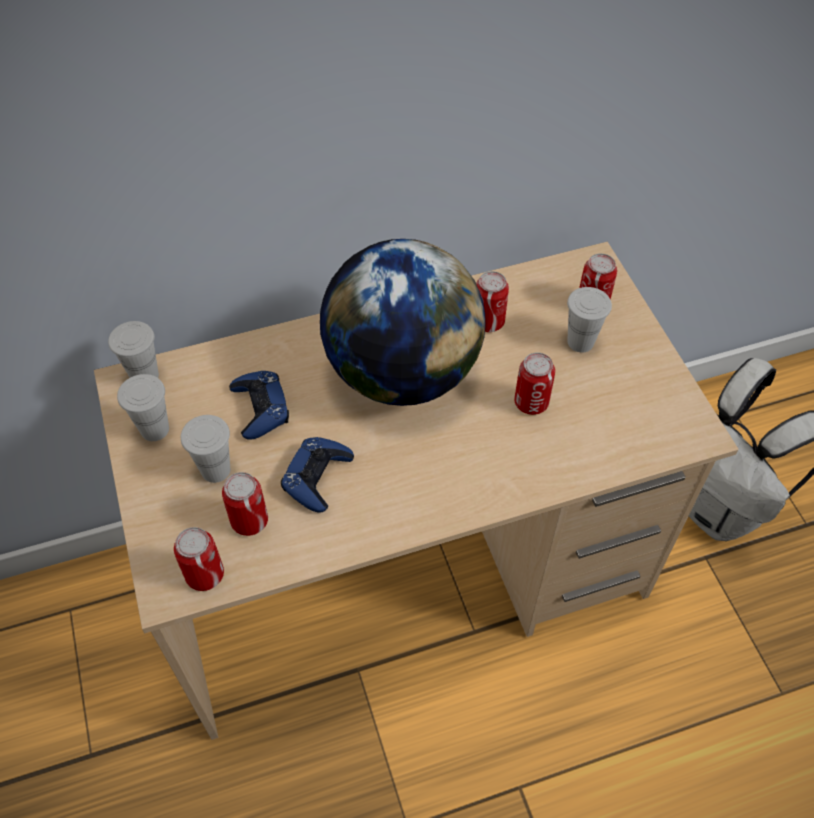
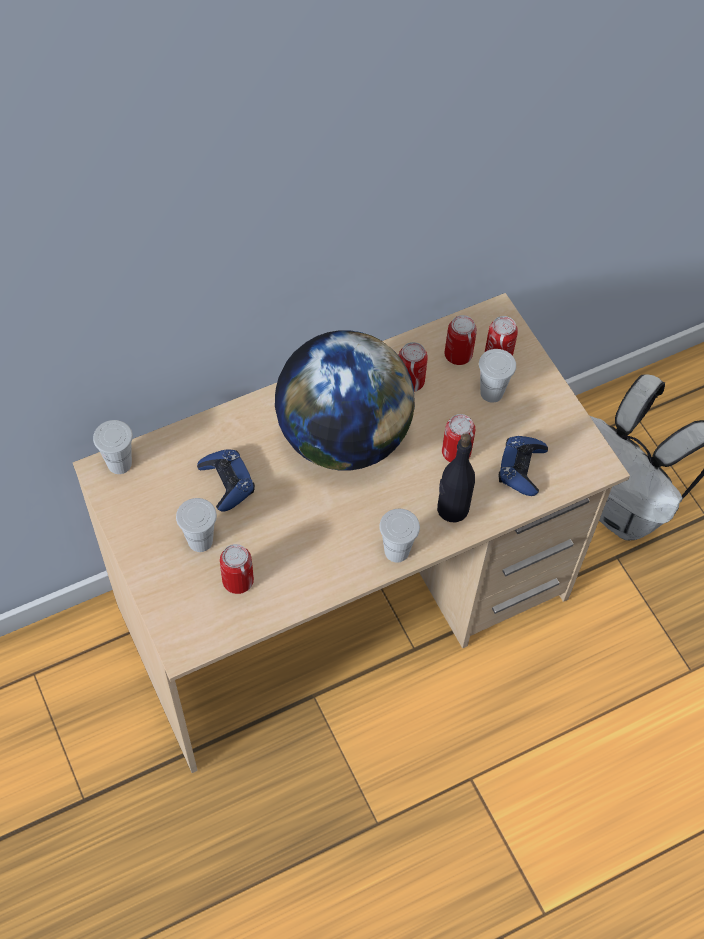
camera: 10 degrees left, 5 degrees up
(154, 429) = (140, 511): white cup -> white cup (396, 551)
(205, 574) = (211, 629): can -> can (458, 355)
(317, 477) = (287, 538): blue game controller -> blue game controller (521, 468)
(518, 465) = (452, 509): none -> black bottle

